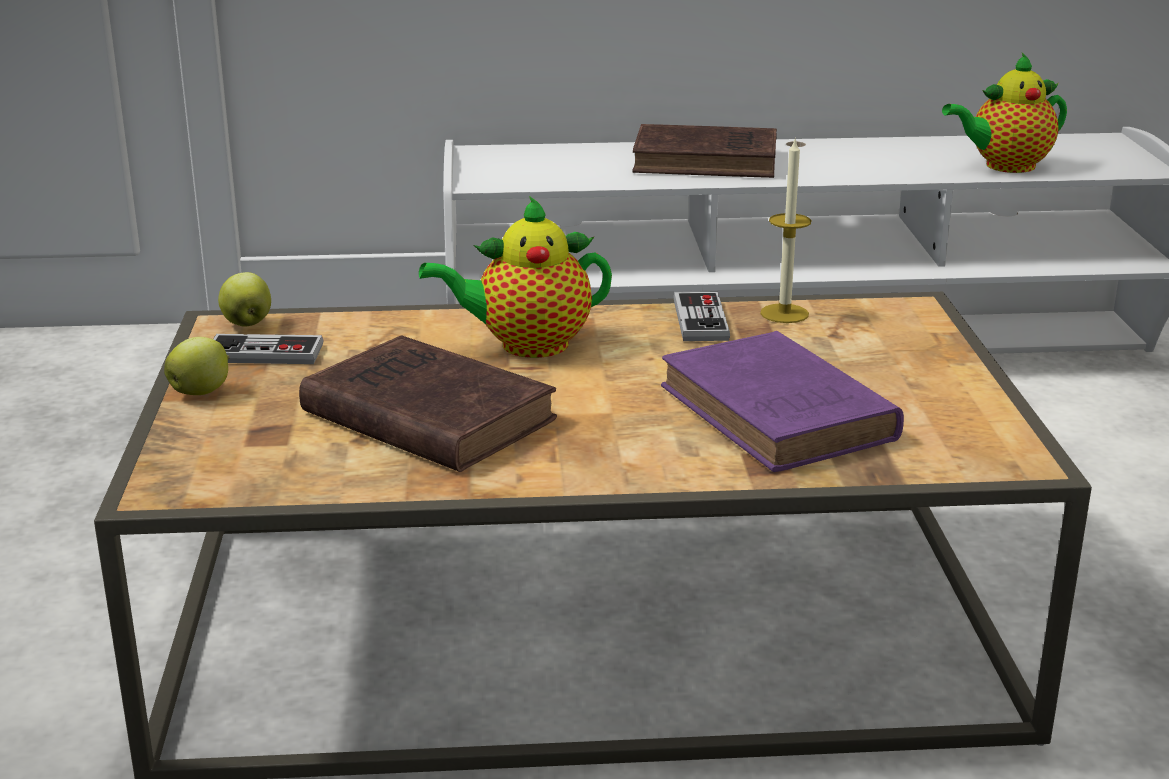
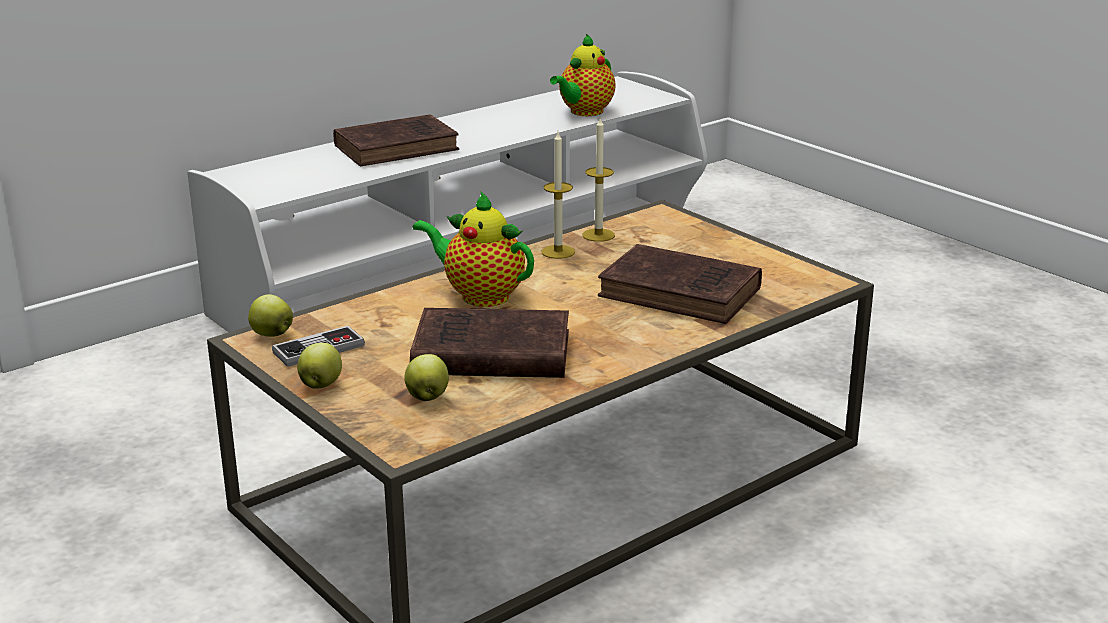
camera: 35 degrees left, 0 degrees up
(279, 442) = (427, 397): none -> apple
(526, 345) = (480, 295): teapot -> teapot turned 75 degrees clockwise
(700, 320) = (558, 252): game controller -> candle
(780, 416) = (683, 293): purple book -> brown book

